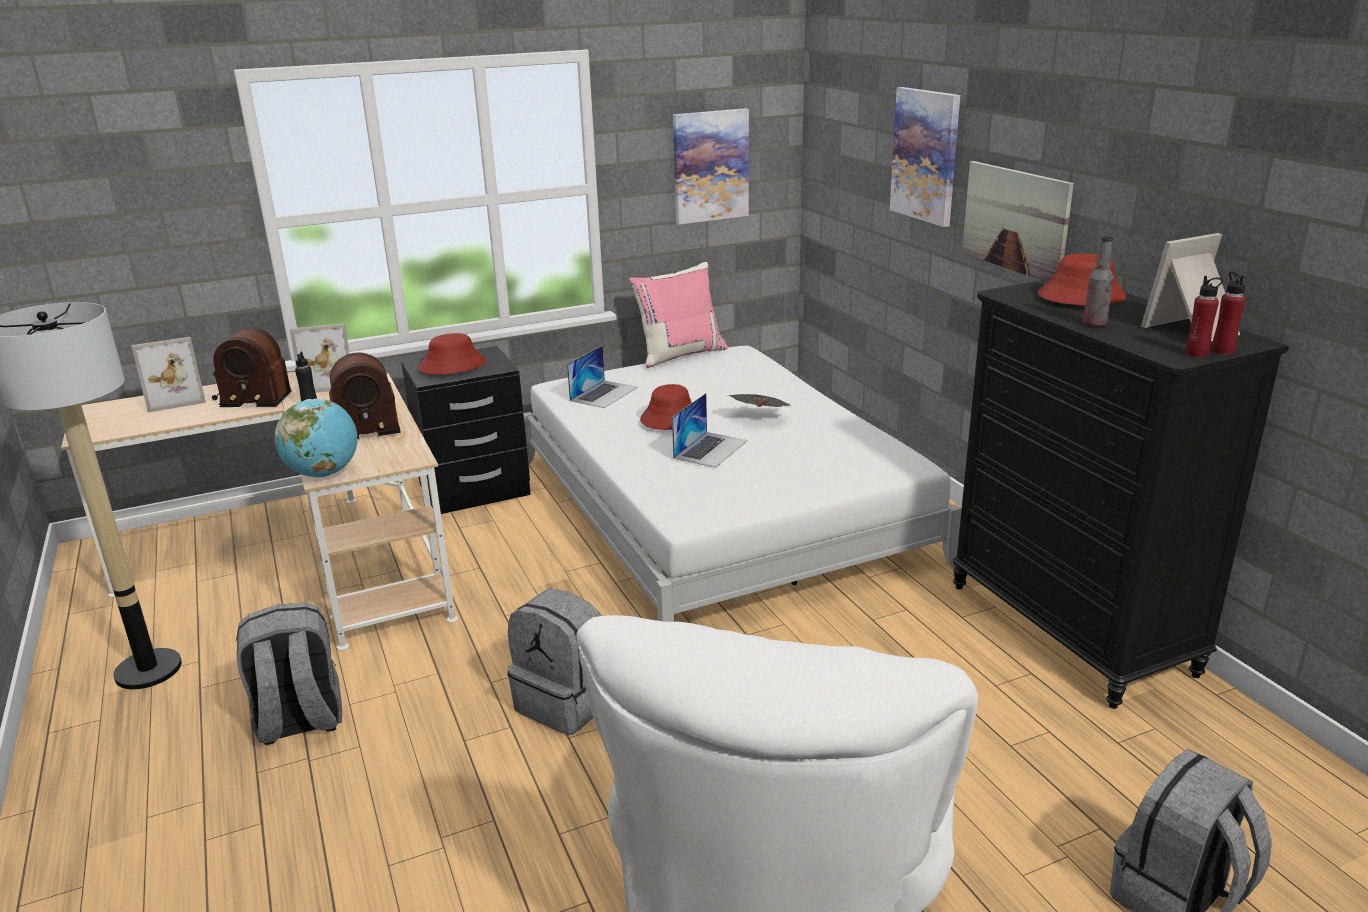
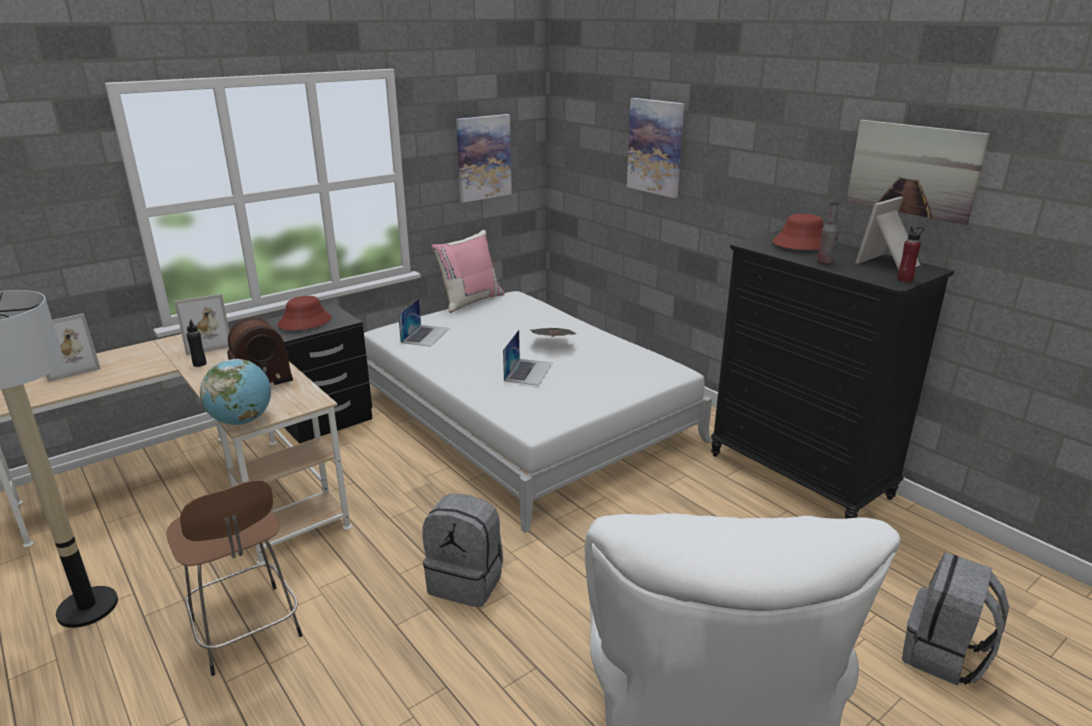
camera: 15 degrees left, 0 degrees up
(252, 395) = (142, 359): radio -> none
(299, 721) = (247, 631): grey backpack -> brown stool
(670, 418) = (486, 350): red hat -> none
(1015, 220) = (733, 191): picture -> picture (913, 170)
(1222, 351) = (918, 276): red bottle -> none

